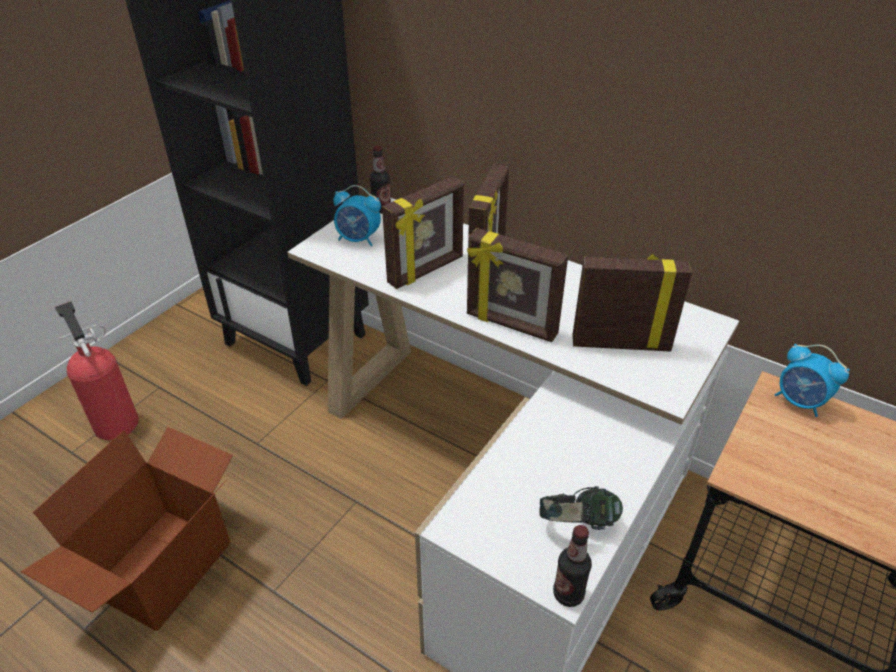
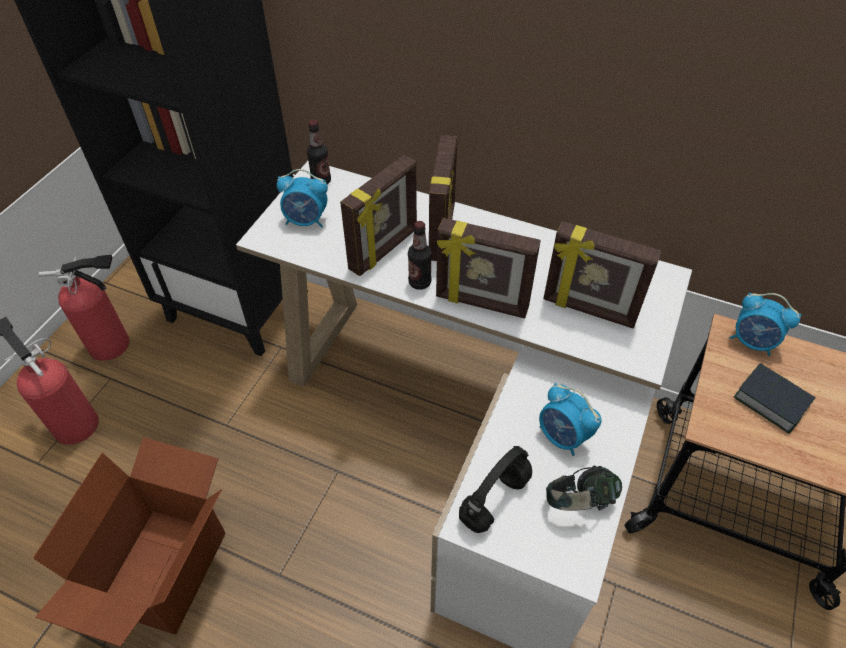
camera: 10 degrees left, 10 degrees up
(170, 358) = (114, 344): none -> fire extinguisher
(487, 508) = (494, 498): none -> black headphones
(568, 594) = (585, 574): bottle -> bottle (419, 282)
(573, 462) = (563, 437): none -> alarm clock
(620, 343) = (589, 310): picture frame -> picture frame turned 150 degrees counterclockwise
(810, 459) = (771, 401): none -> book

